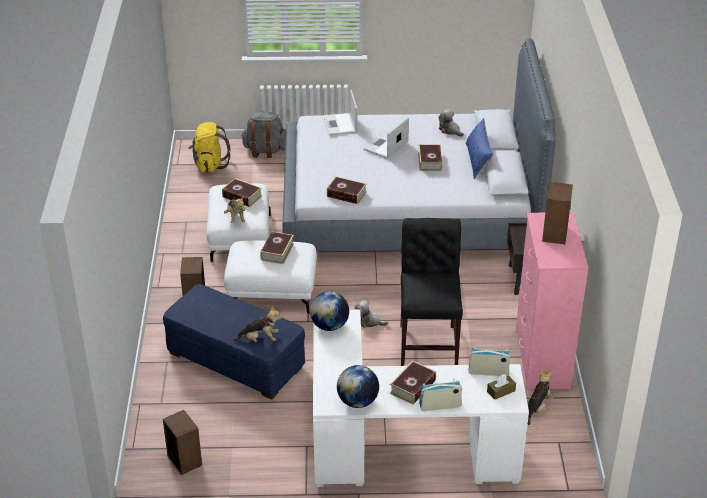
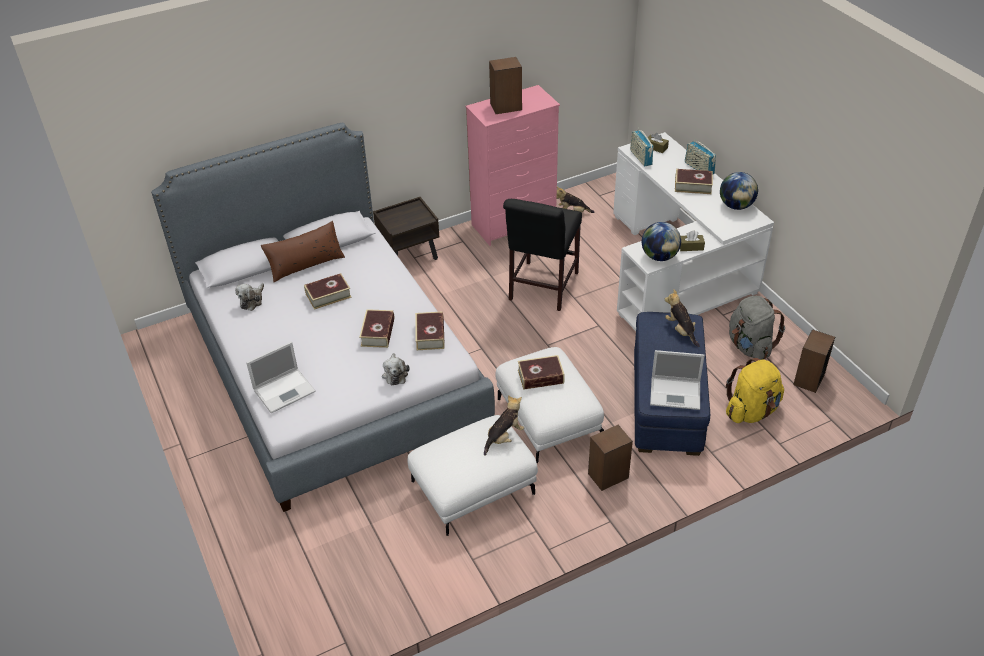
camera: 115 degrees left, 5 degrees up
(209, 165) = (329, 601): yellow backpack -> yellow backpack (751, 411)
(242, 196) = (459, 450): book -> book (378, 333)
(265, 151) = (266, 553): grey backpack -> grey backpack (750, 346)
(327, 351) = (691, 247): none -> brown tissue box
(368, 321) = (541, 334): plush toy -> plush toy (395, 374)
(385, 146) = (315, 337): laptop -> laptop (676, 393)
(428, 343) = (541, 288): black chair -> black chair turned 45 degrees counterclockwise
(478, 160) = (306, 264): blue pillow -> brown pillow

